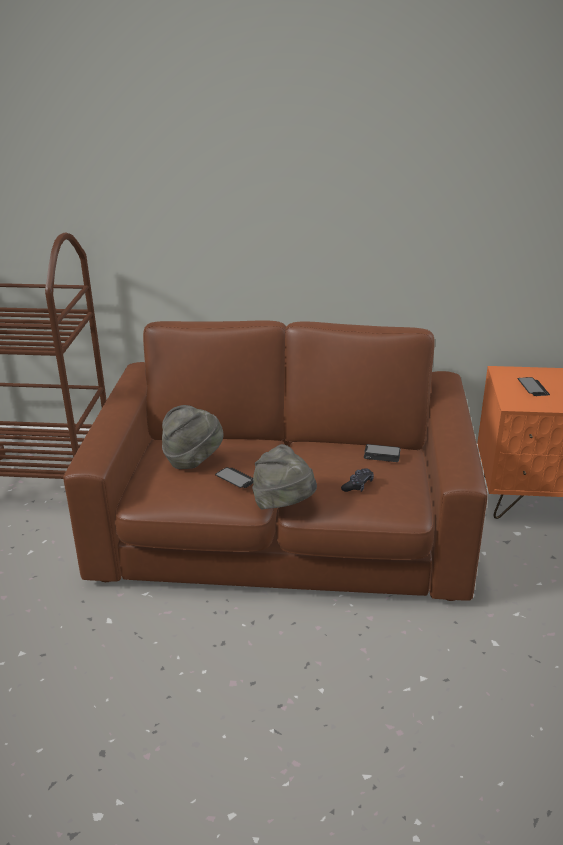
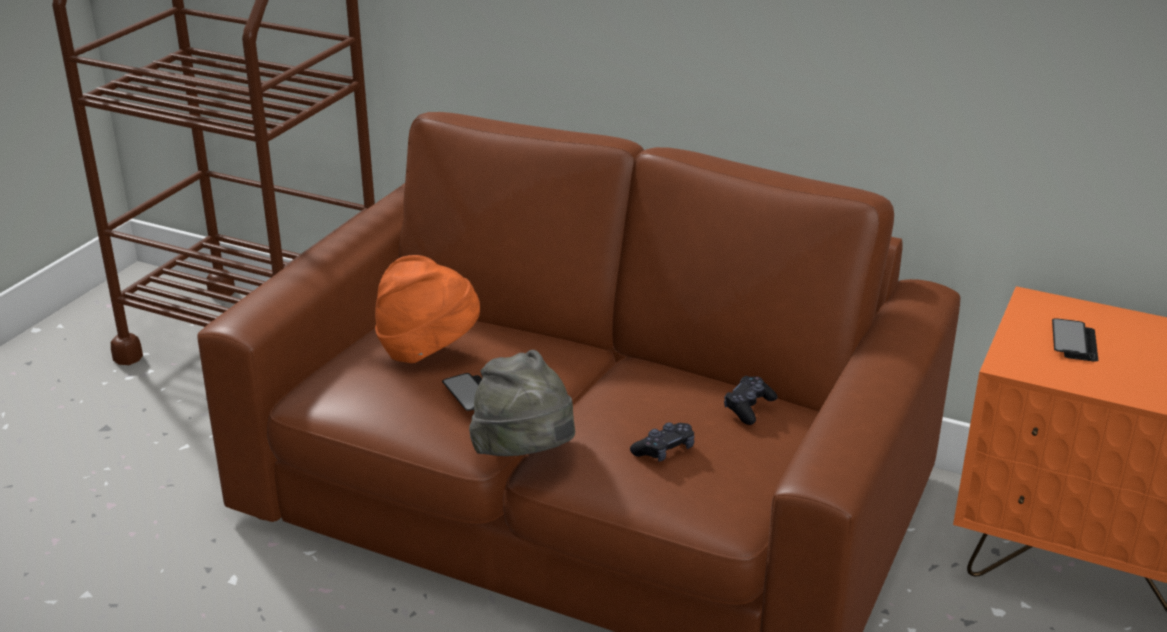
camera: 20 degrees right, 0 degrees up
(193, 459) = (428, 350): grey hat -> orange hat
(382, 454) = (749, 407): phone -> black game controller

